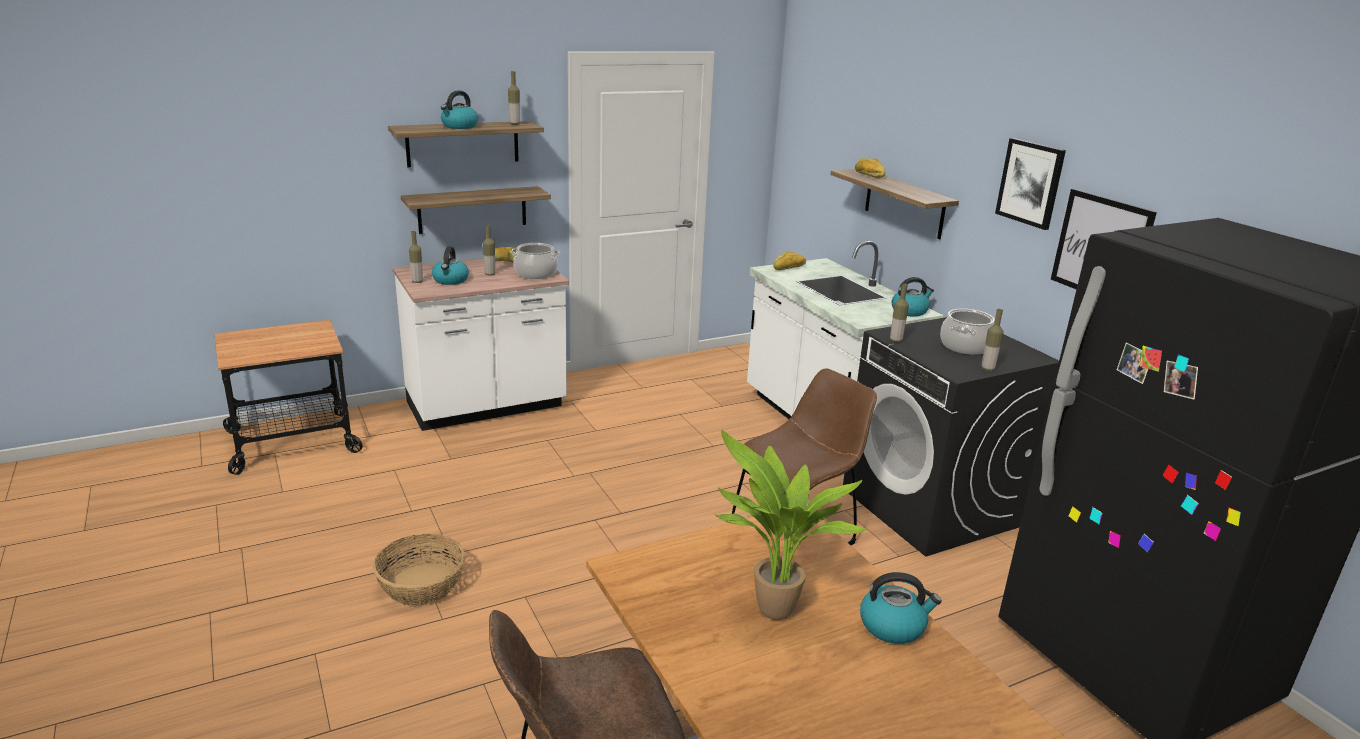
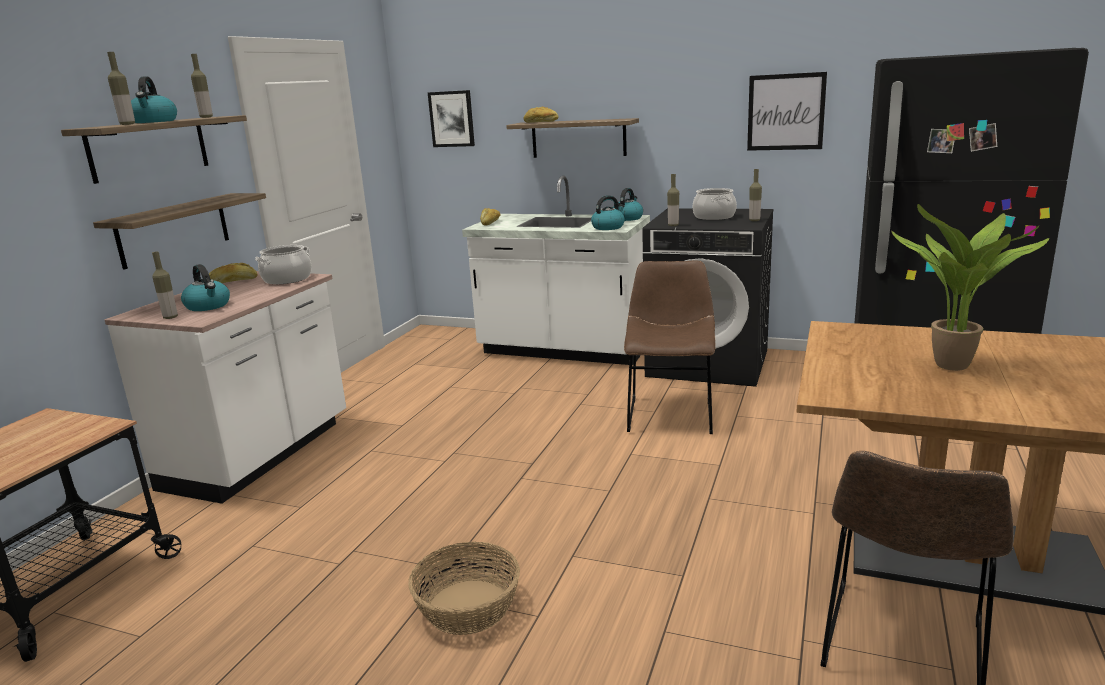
camera: 40 degrees left, 5 degrees down
(490, 274) = (240, 292): bottle -> bottle (127, 124)
(893, 626) = (1005, 342): kettle -> kettle (608, 227)
(1030, 183) = (709, 83): picture -> picture (452, 119)

